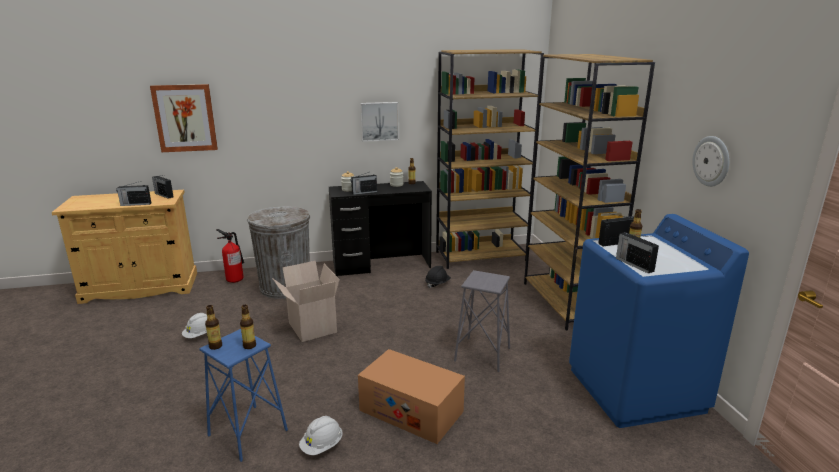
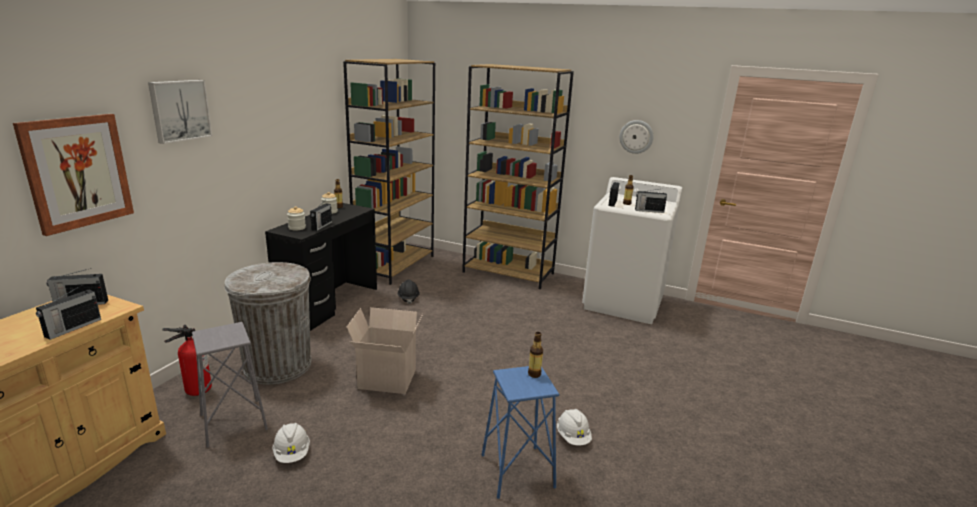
camera: 55 degrees left, 0 degrees up
(215, 346) = (515, 390): bottle -> none
(379, 121) = (301, 143): picture -> picture (179, 110)
(411, 411) = (568, 381): cardboard box -> none
(482, 354) = (532, 327): grey stool -> grey stool (233, 422)
(636, 390) = (624, 302): blue washing machine -> white washing machine

